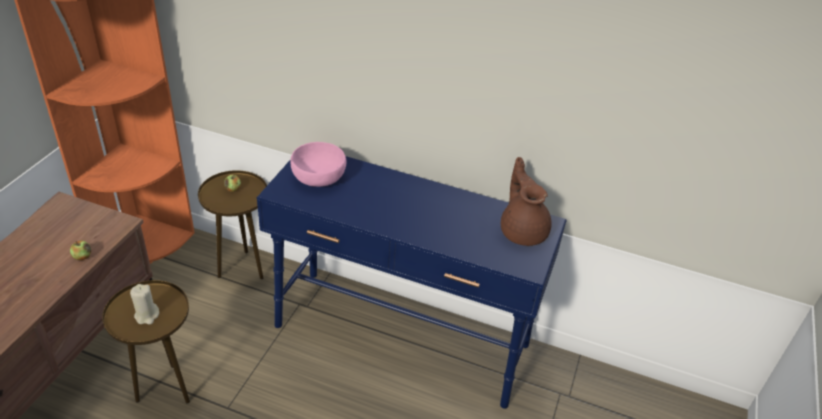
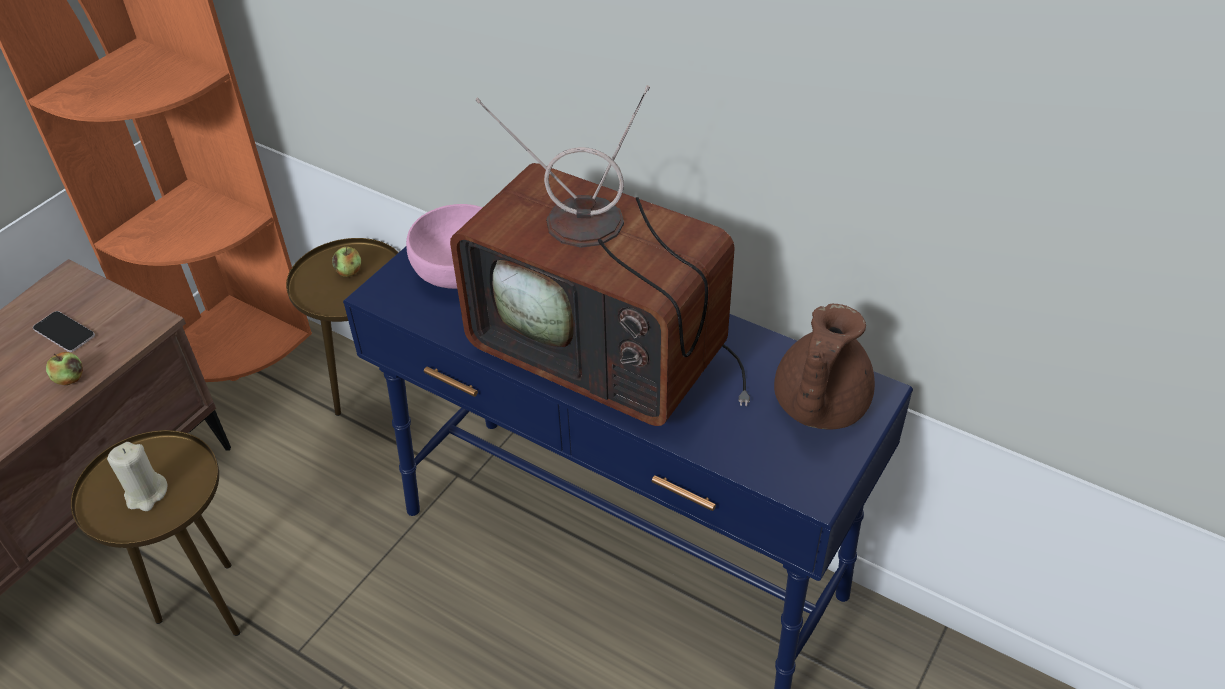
camera: 15 degrees right, 5 degrees up
(70, 232) = (64, 332): none -> phone
(410, 213) = (608, 353): none -> television
(523, 231) = (817, 405): brown teapot -> brown teapot turned 150 degrees counterclockwise

